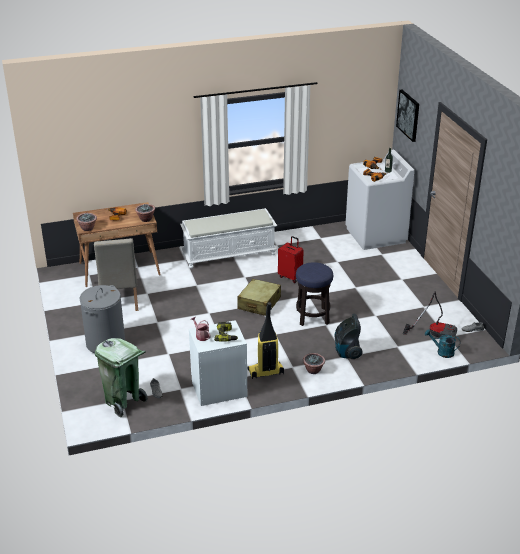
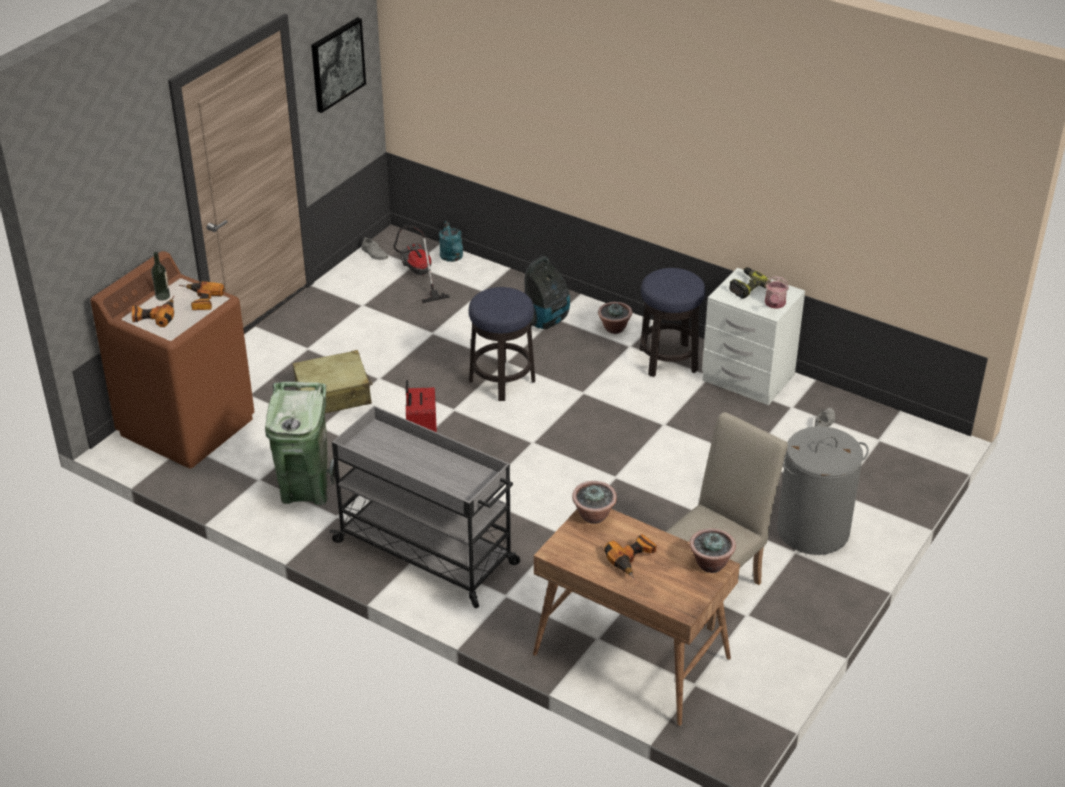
camera: 130 degrees left, 5 degrees up
(123, 401) = (878, 437): green trash can -> green trash can (306, 489)
(229, 254) = (427, 553): white bench -> grey cart
(259, 303) = (531, 443): beige suitcase -> beige suitcase (333, 394)
(265, 372) = (668, 360): vacuum cleaner -> stool
(376, 235) = (187, 426): white washing machine -> brown washing machine
(408, 115) = (95, 199): picture -> picture (337, 64)

